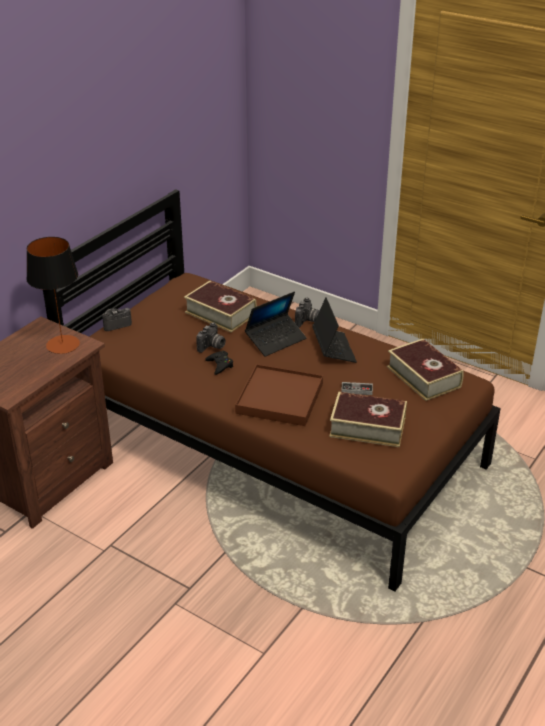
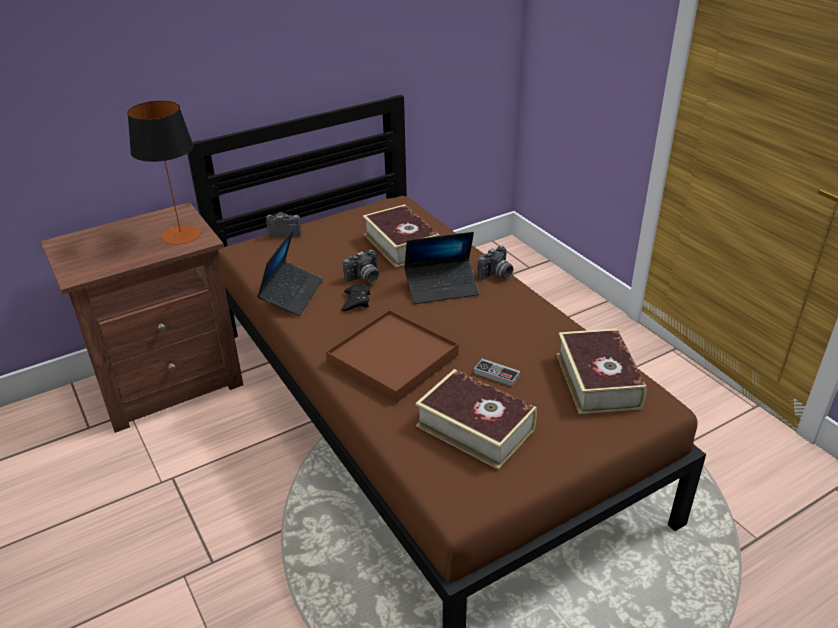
camera: 25 degrees right, 0 degrees up
(333, 349) = (503, 315): laptop -> laptop (292, 294)

